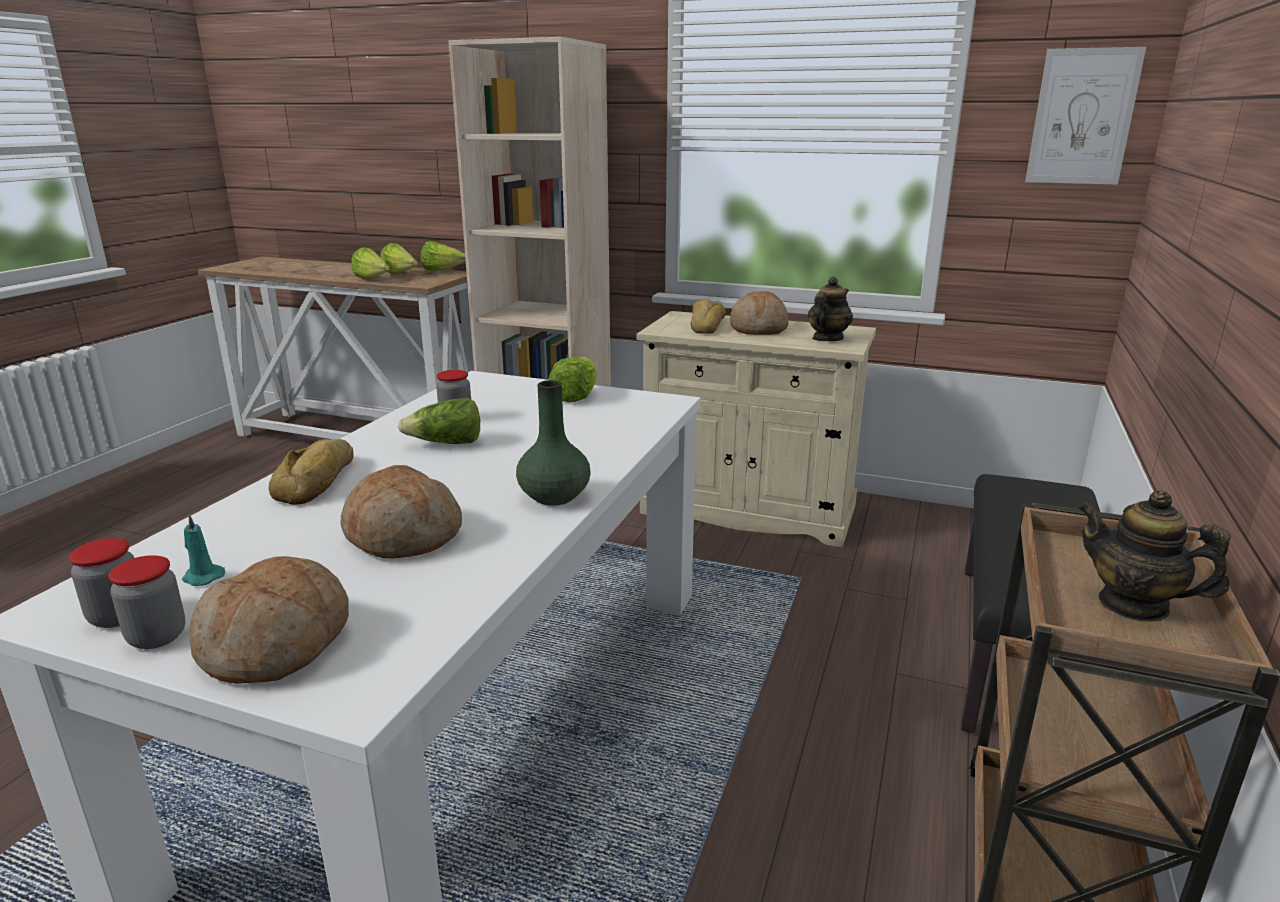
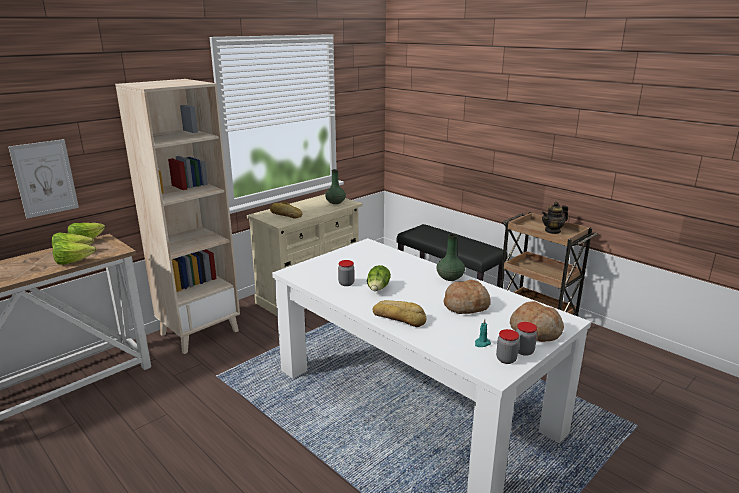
camera: 65 degrees left, 0 degrees up
(576, 396) = (342, 257): lettuce -> none
(758, 328) = (304, 208): bread -> none
(827, 339) = (335, 202): teapot -> green vase
(1082, 117) = (367, 95): picture -> picture (45, 178)

